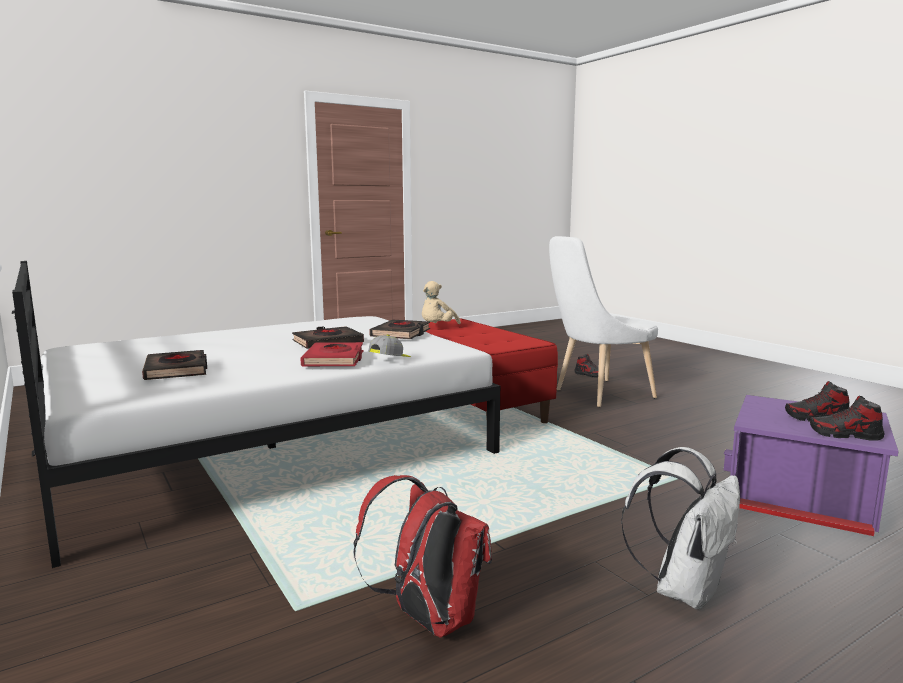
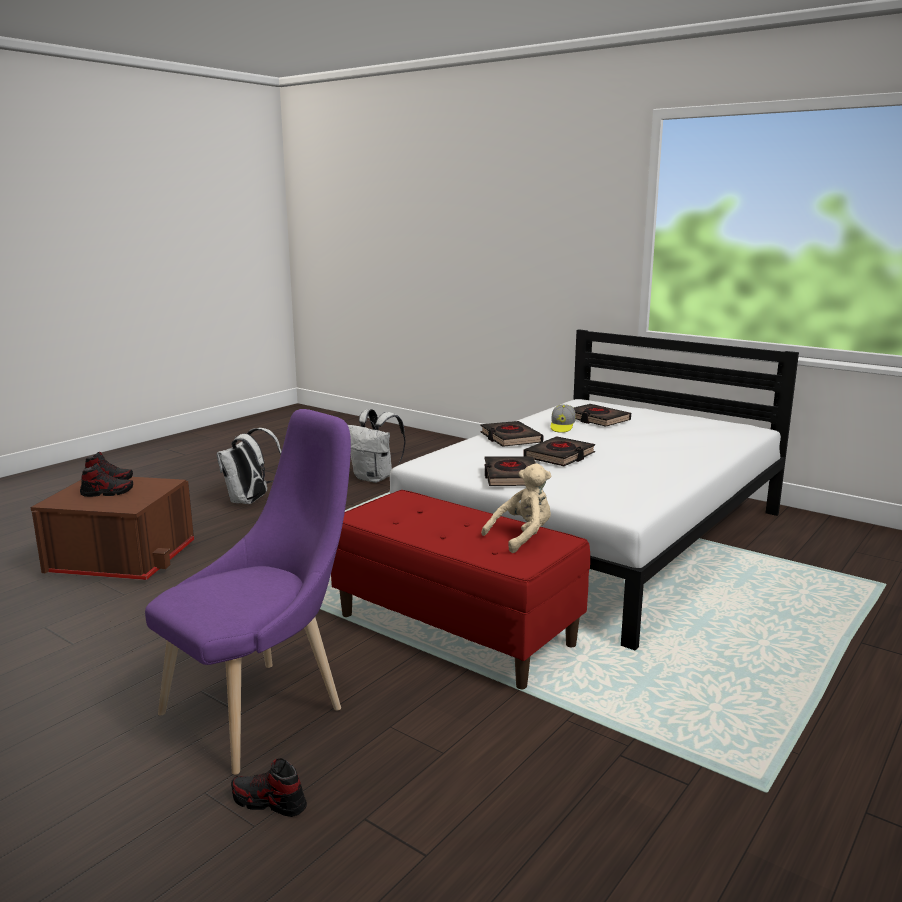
camera: 160 degrees right, 5 degrees up
(334, 360) = (510, 438): red book -> black book
(390, 360) = (465, 442): cap -> cap (562, 427)
(428, 619) = (375, 478): red backpack -> white backpack
(437, 327) = (522, 537): beige plush toy -> beige plush toy turned 45 degrees clockwise
(598, 394) = (263, 708): white chair -> purple chair
(801, 501) = (122, 558): purple storage box -> brown storage box

